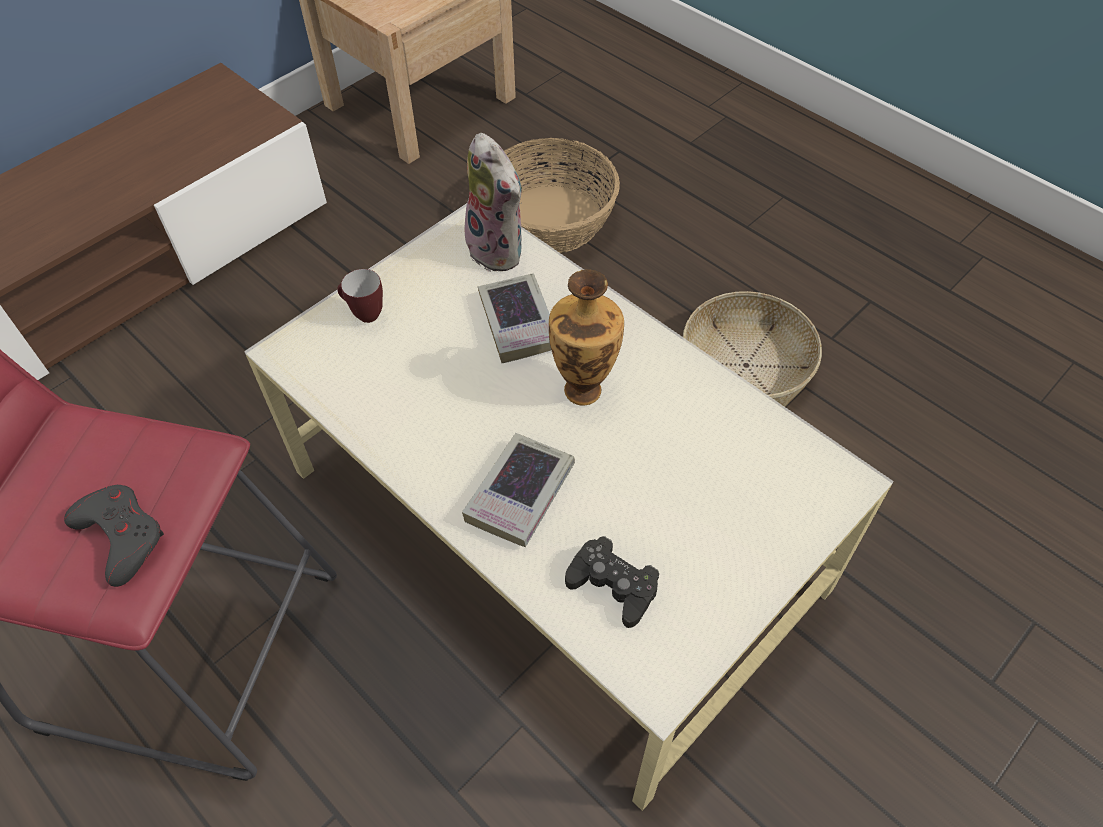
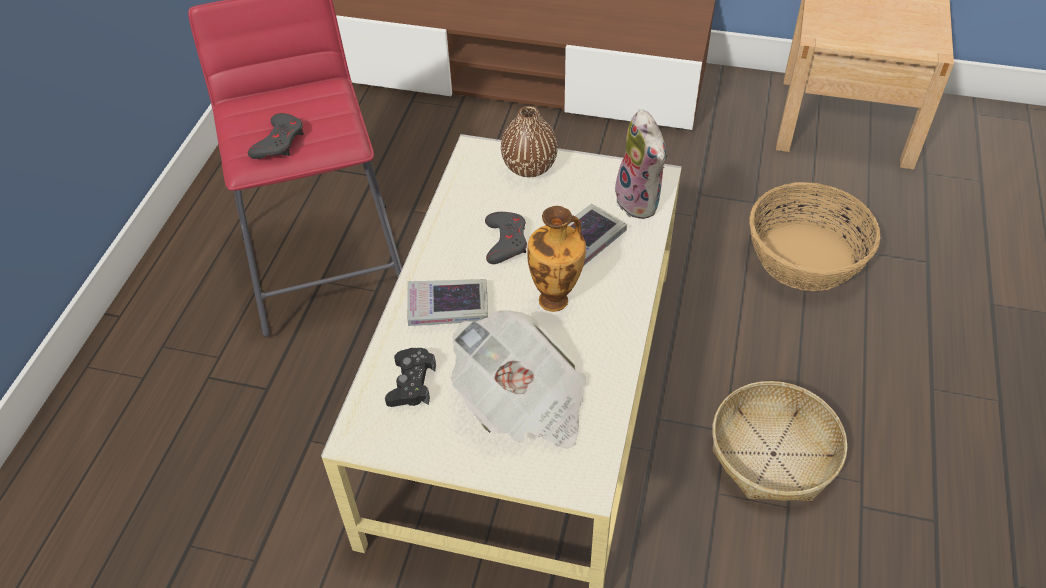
camera: 60 degrees right, 5 degrees down
(363, 314) = (529, 167): mug -> brown vase
(461, 390) = (505, 241): none -> grey game controller
(500, 250) = (641, 201): plush toy -> plush toy turned 45 degrees counterclockwise
(709, 487) = (523, 403): none -> newspaper

